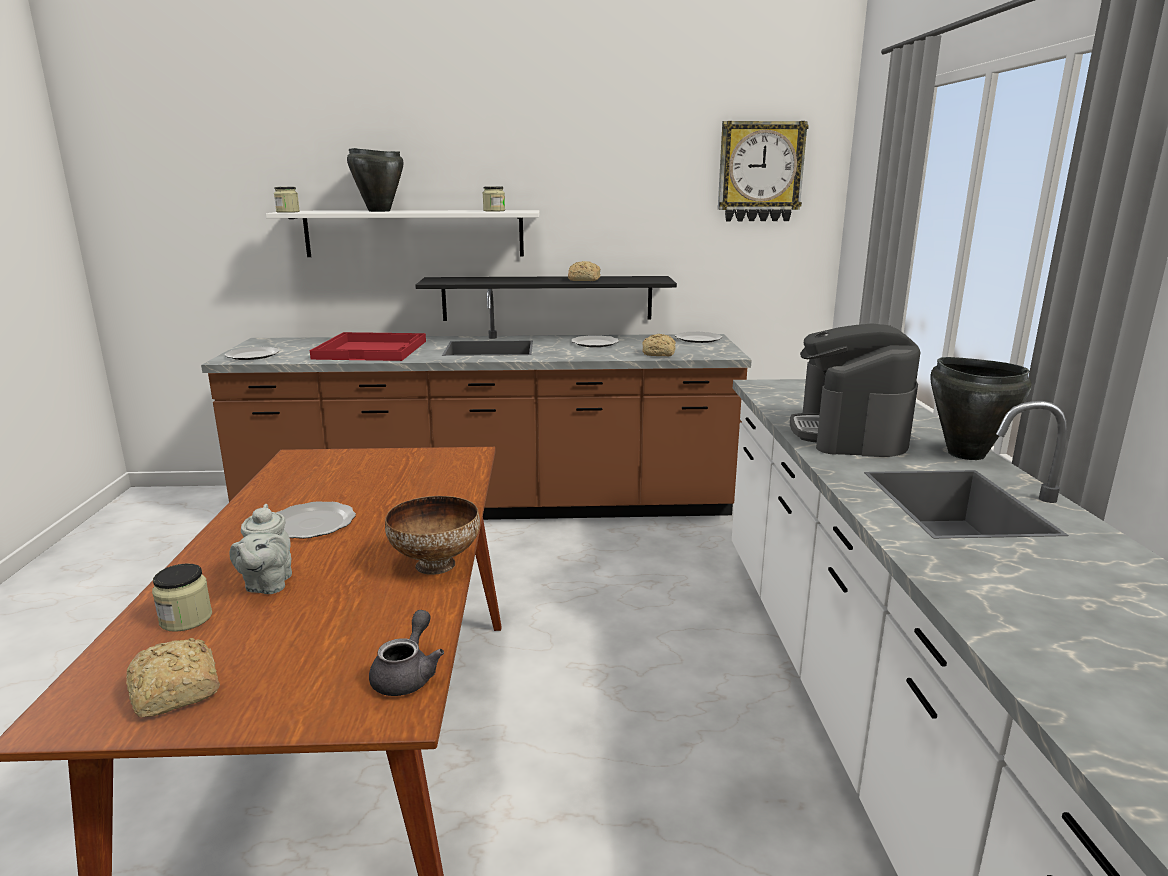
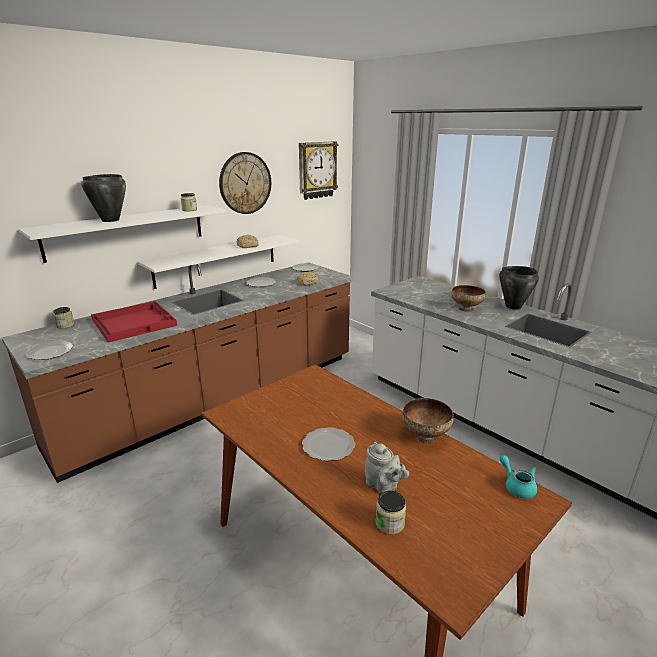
camera: 40 degrees left, 5 degrees up
(175, 693) = (466, 553): bread -> none
(288, 212) = (41, 231): jar -> jar (65, 325)
(408, 675) = (517, 486): grey teapot -> turquoise teapot
(547, 298) = (217, 260): black shelf -> white shelf
(608, 183) = (245, 183): none -> wall clock
(849, 434) = (466, 308): coffee machine -> bowl

